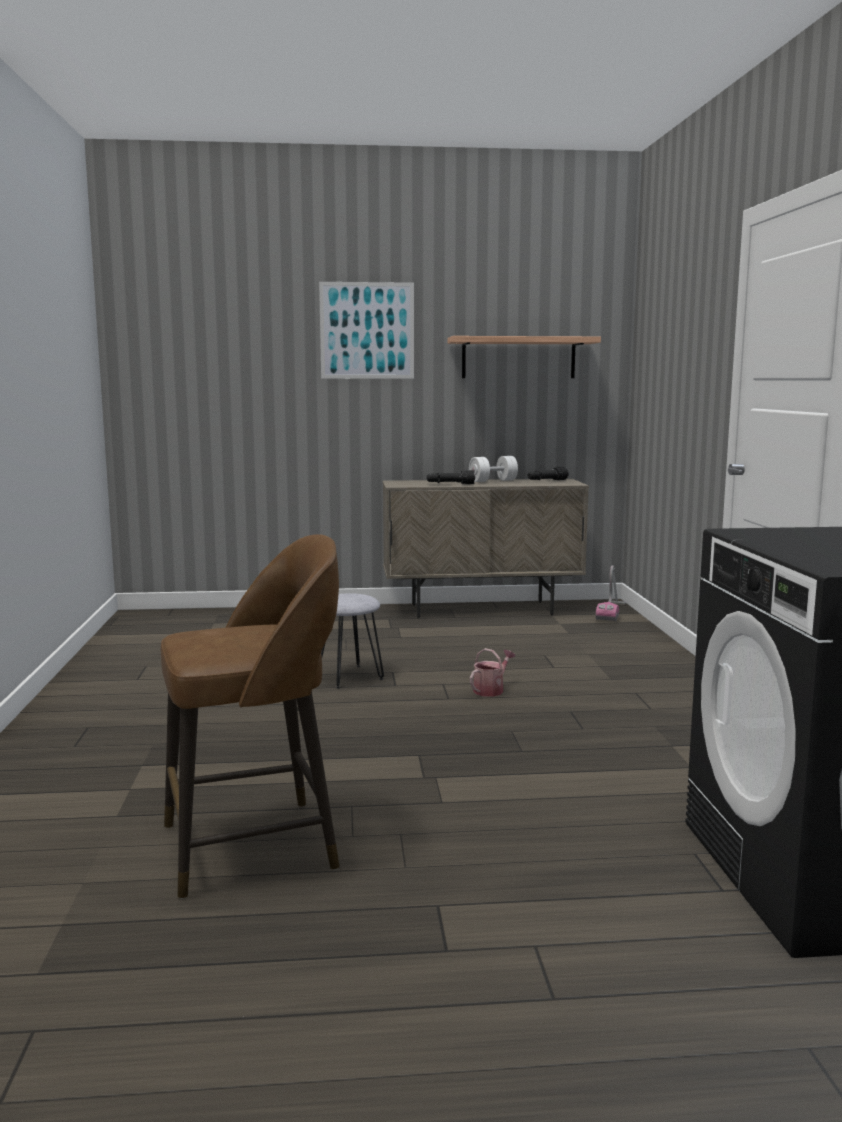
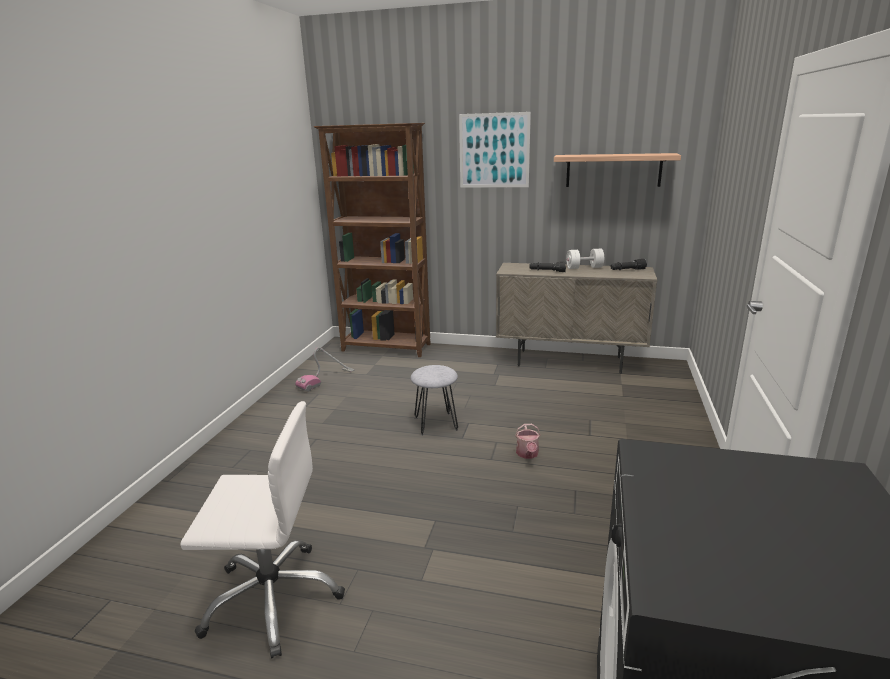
camera: 20 degrees right, 10 degrees up
(213, 615) = (386, 348): none -> brown bookcase
(255, 845) = (273, 598): brown stool -> white office chair
(491, 690) = (527, 454): watering can -> watering can turned 120 degrees clockwise
(611, 611) = (670, 375): vacuum cleaner -> vacuum cleaner (326, 379)

